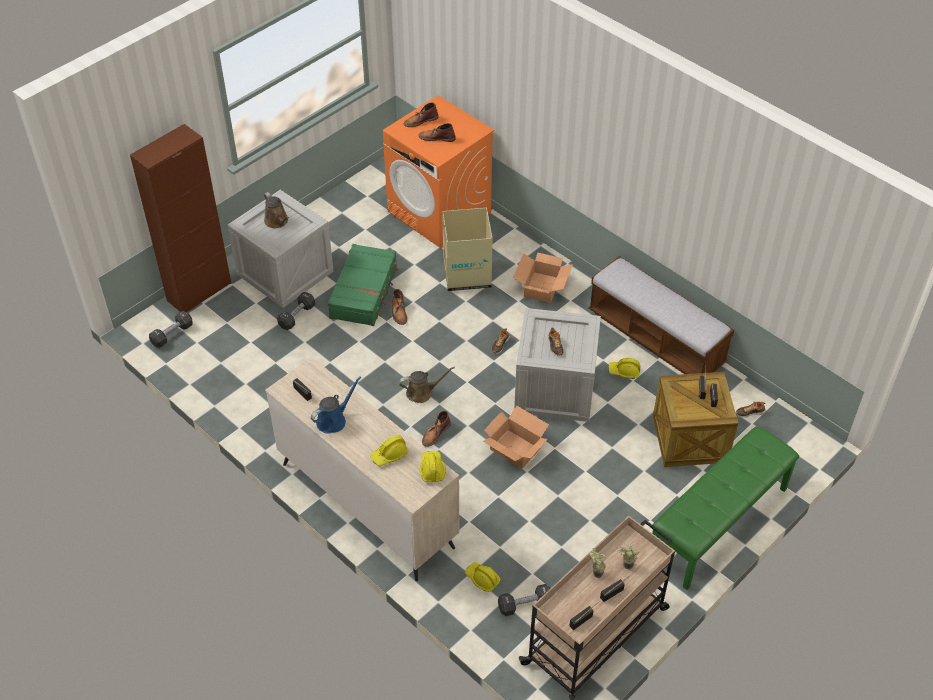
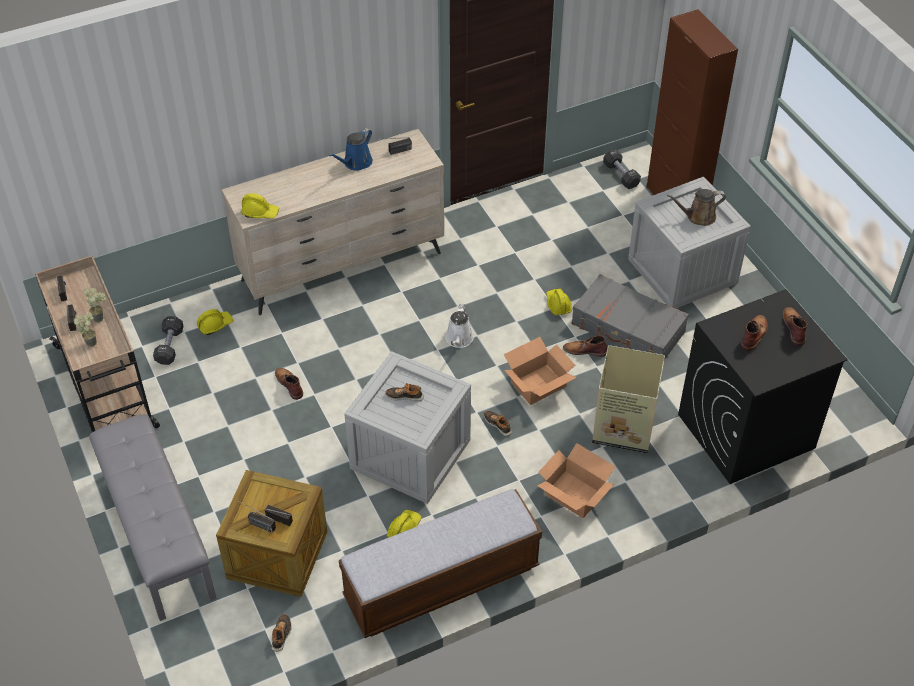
camera: 110 degrees right, 0 degrees up
(297, 316) = (611, 267): black dumbbell -> none
(333, 420) = (356, 163): blue watering can -> blue watering can turned 60 degrees clockwise
(364, 292) = (628, 329): green suitcase -> grey suitcase
(389, 455) = (293, 189): yellow hard hat -> yellow hard hat (558, 305)
(422, 392) = (459, 340): brown watering can -> white watering can
(435, 433) = (400, 336): brown boot -> brown boot (289, 384)
(439, 212) = (745, 431): orange washing machine -> black washing machine
(515, 449) = (346, 393): cardboard box -> cardboard box (537, 384)
(719, 524) = (157, 534): green bench -> grey bench

